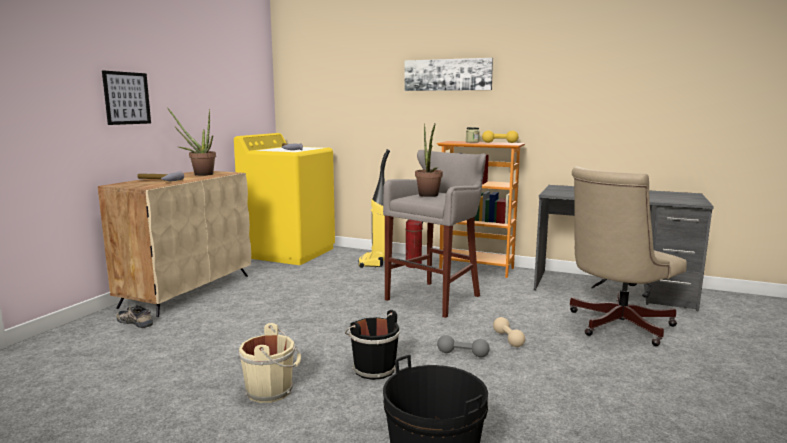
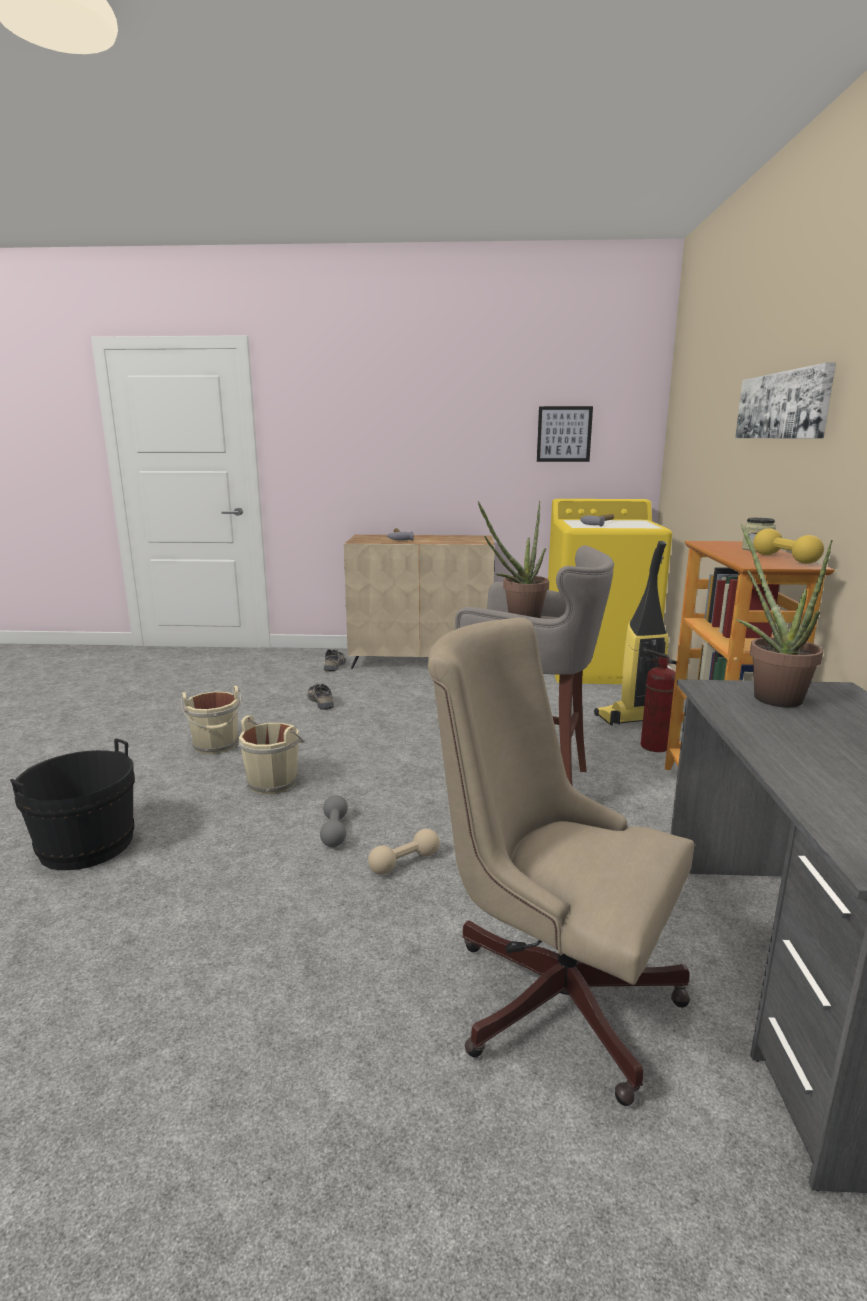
camera: 70 degrees right, 5 degrees up
(127, 98) = (402, 450): picture -> picture (564, 434)
(199, 174) = (456, 539): potted plant -> potted plant (769, 695)
(225, 336) = (322, 701): none -> shoe
(372, 368) = (274, 781): black bucket -> beige bucket

